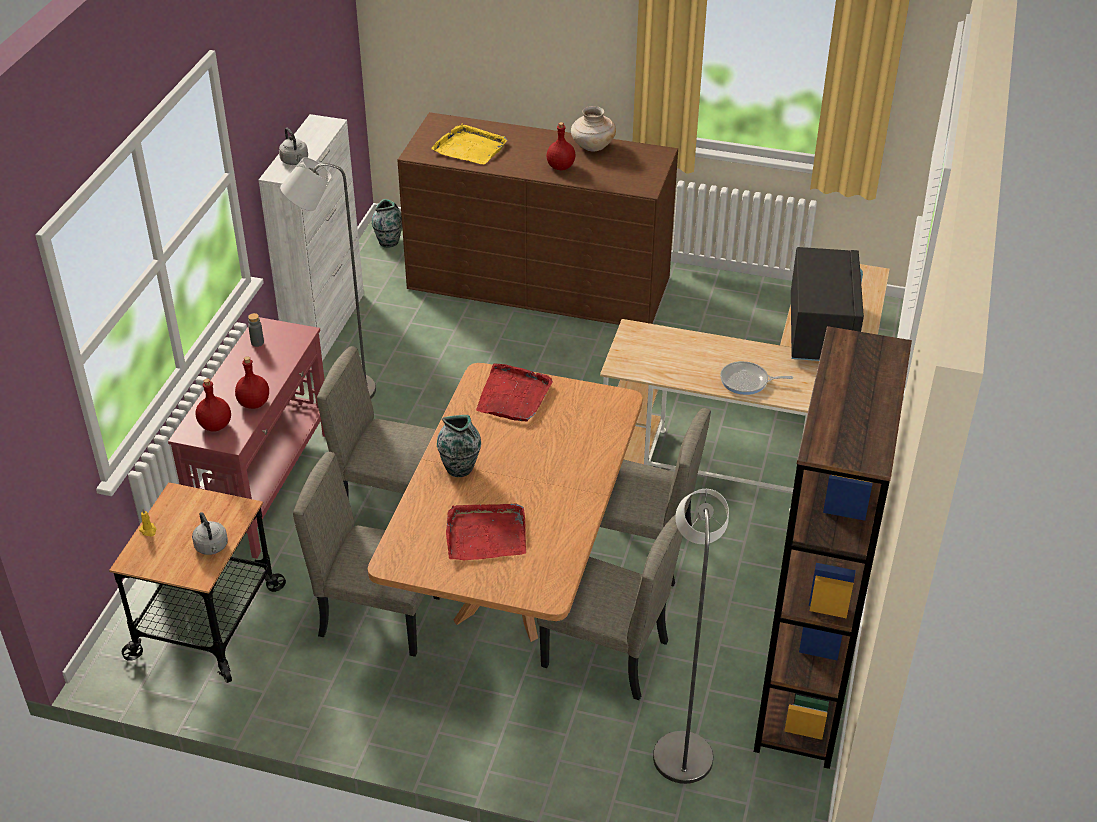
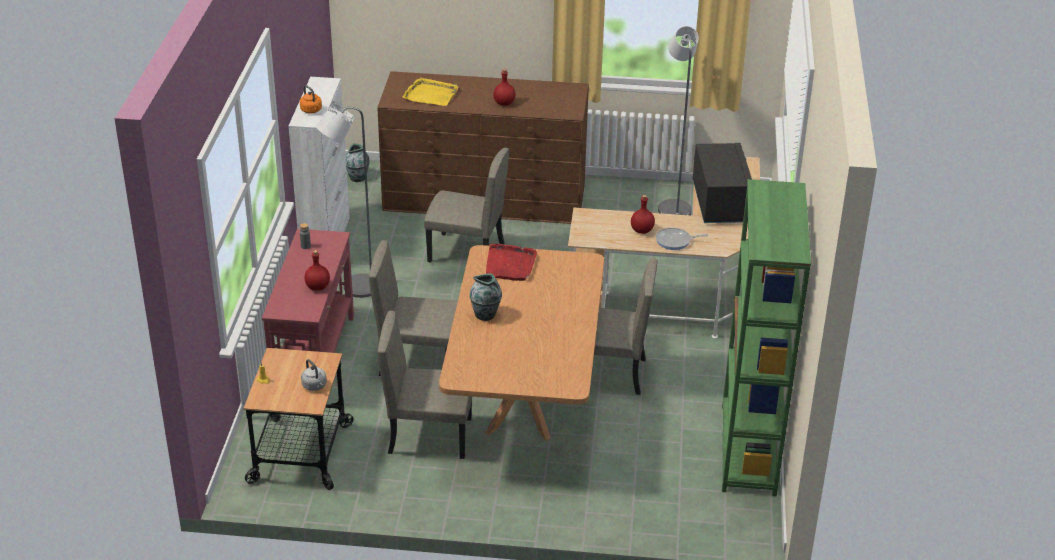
camera: 10 degrees left, 5 degrees down
(215, 426) = (293, 304): red bottle -> red bottle (641, 230)
(295, 161) = (312, 110): grey kettle -> orange kettle
(485, 535) = (517, 355): red tray -> none
(592, 147) = (524, 87): beige vase -> none
(605, 654) = (601, 443): beige chair -> beige chair (466, 253)
(682, 748) = (671, 495): grey floor lamp -> grey floor lamp (673, 206)
(804, 689) = (748, 450): brown bookcase -> green bookcase

